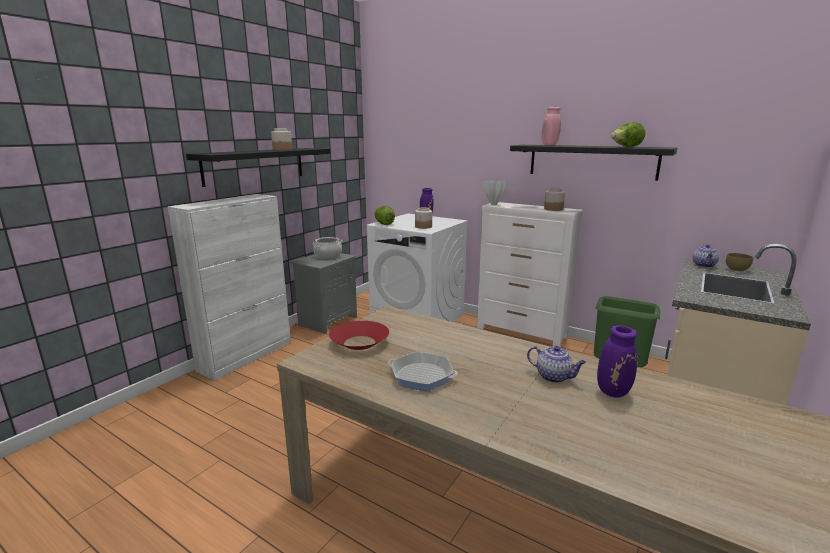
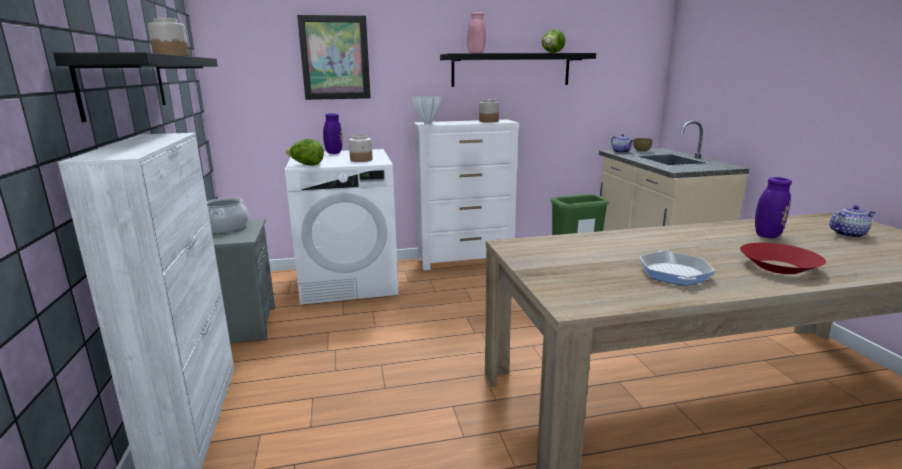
camera: 45 degrees left, 0 degrees up
(359, 342) = (563, 273): red bowl -> red bowl (778, 267)
(421, 375) = (674, 273): frying pan -> frying pan turned 60 degrees counterclockwise
(442, 145) = (335, 58): none -> picture
(554, 377) = (725, 240): teapot -> teapot (848, 234)

